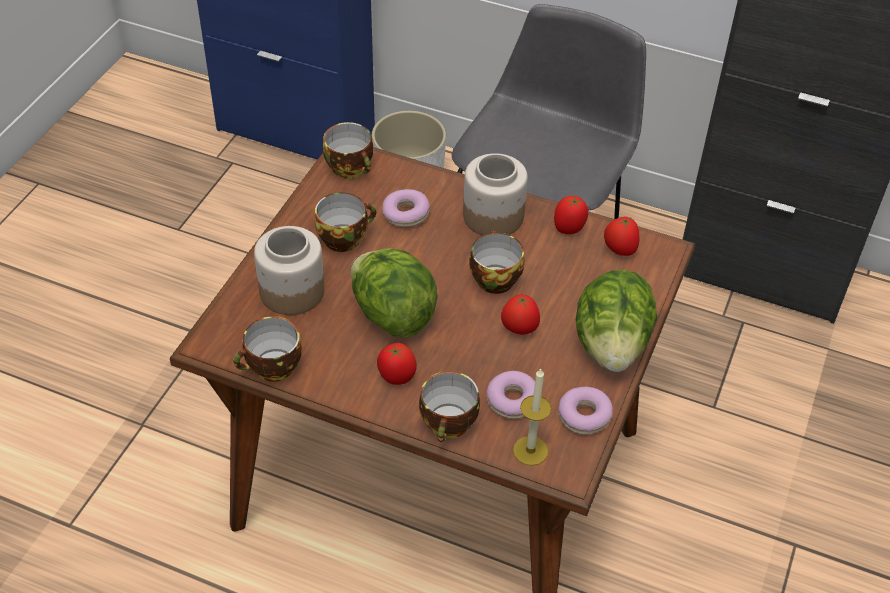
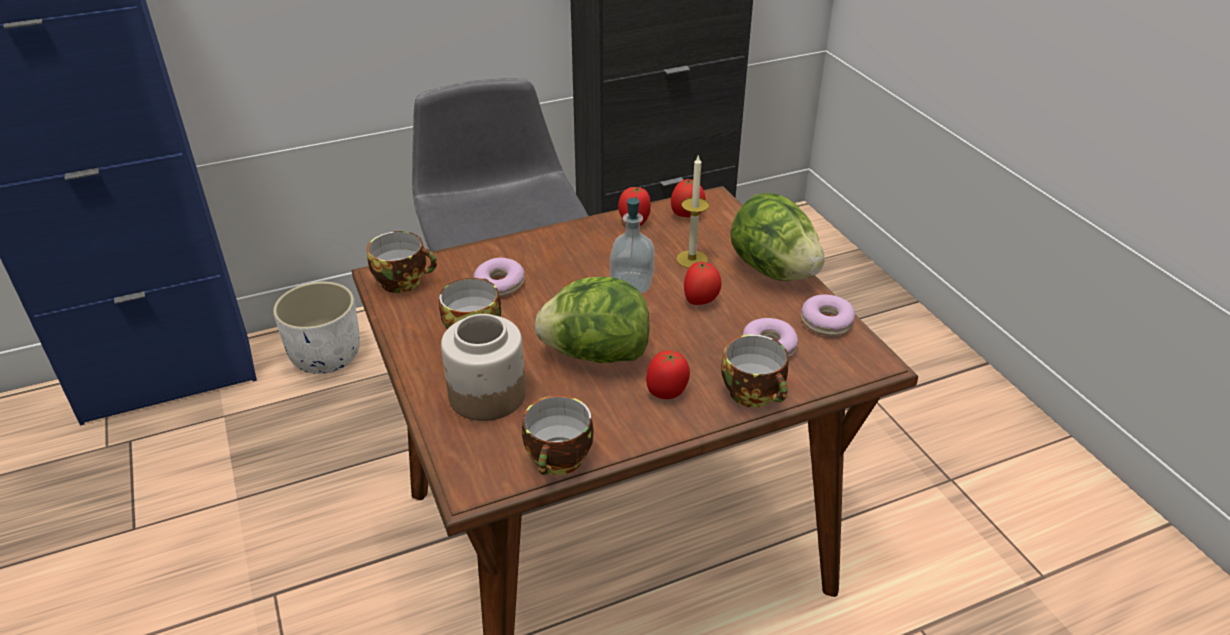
camera: 45 degrees left, 10 degrees down
(492, 216) = (569, 247): jar -> none
(493, 278) = (632, 283): cup -> soap dispenser
(530, 450) = (831, 368): candle -> candle (692, 259)

